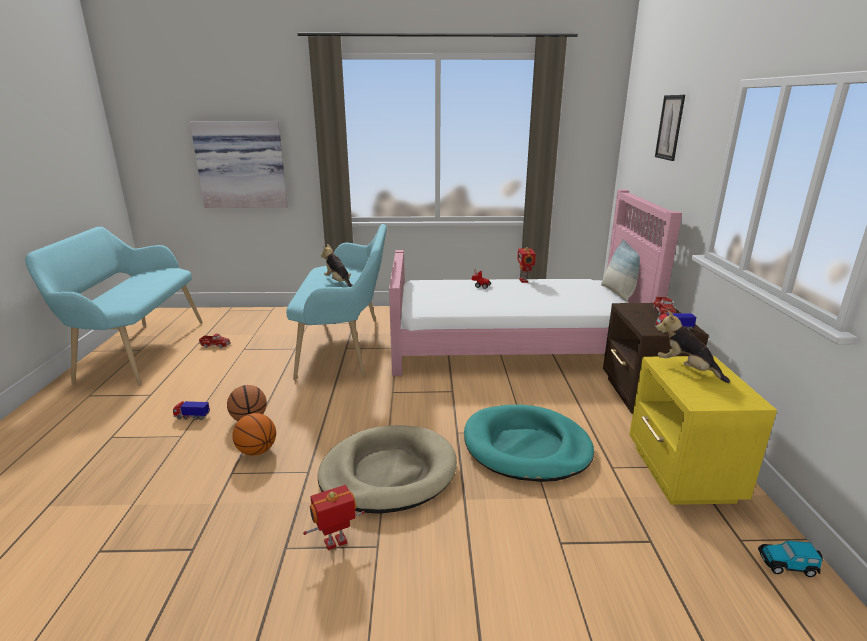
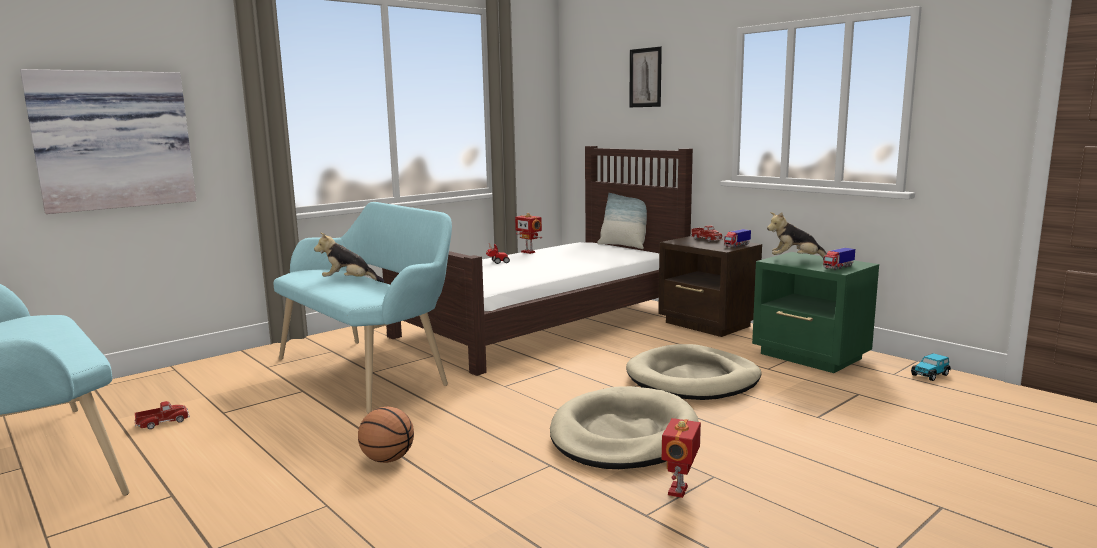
camera: 40 degrees left, 10 degrees down
(192, 417) = (299, 486): toy truck -> toy truck (838, 267)
(257, 451) = (458, 475): basketball -> none
(513, 344) = (546, 322): pink bed -> brown bed
(526, 447) = (693, 379): turquoise dog bed -> beige dog bed
(681, 474) = (811, 357): yellow nightstand -> green nightstand

